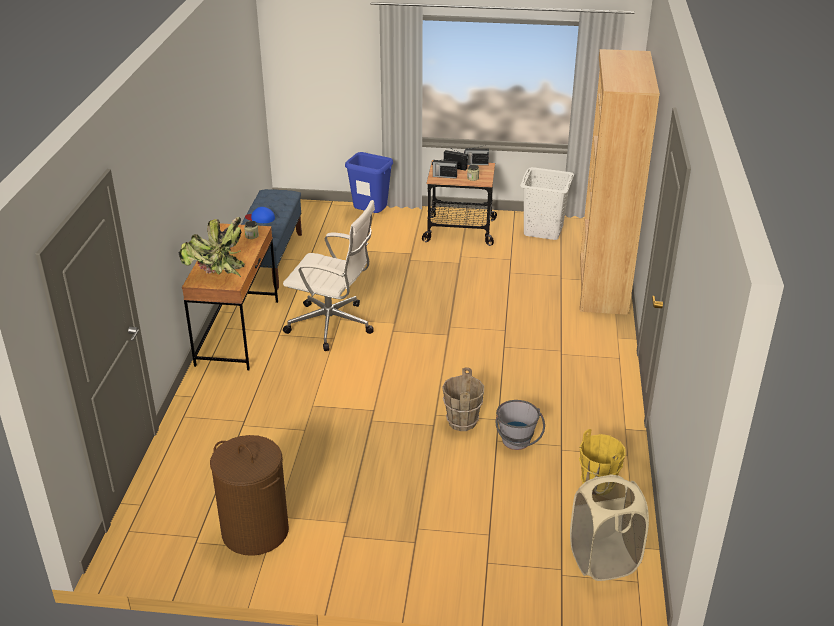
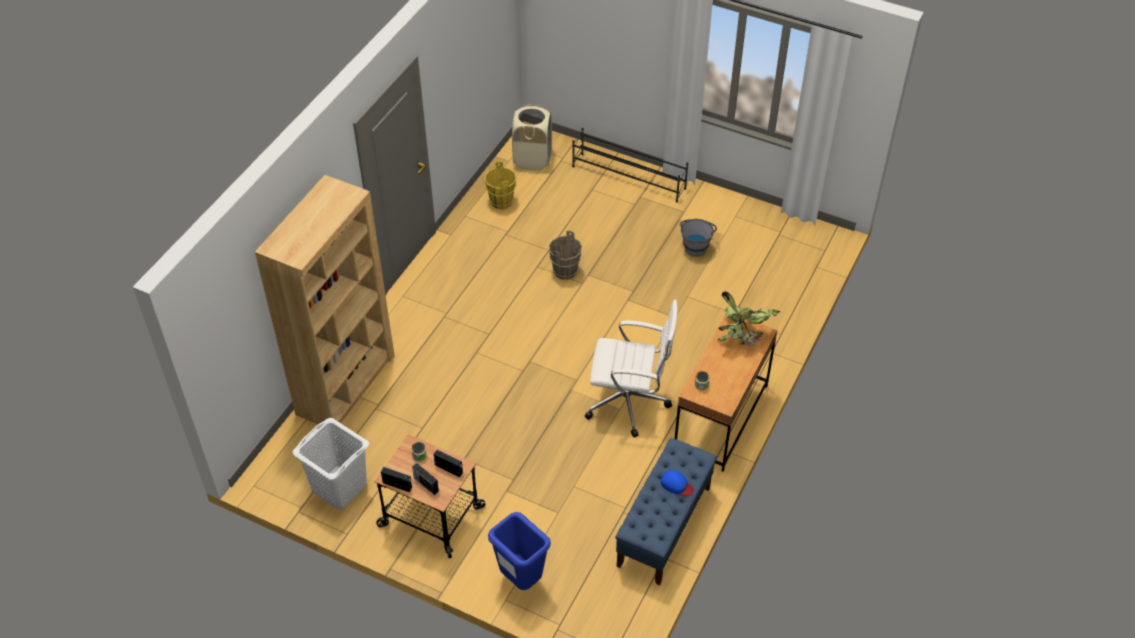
camera: 160 degrees left, 15 degrees up
(255, 531) = (740, 229): brown laundry basket -> none
(333, 325) = (629, 402): white office chair -> white office chair turned 150 degrees clockwise
(445, 568) = (629, 178): none -> black shoe rack
(517, 445) = (536, 243): grey bucket -> grey bucket (696, 245)

